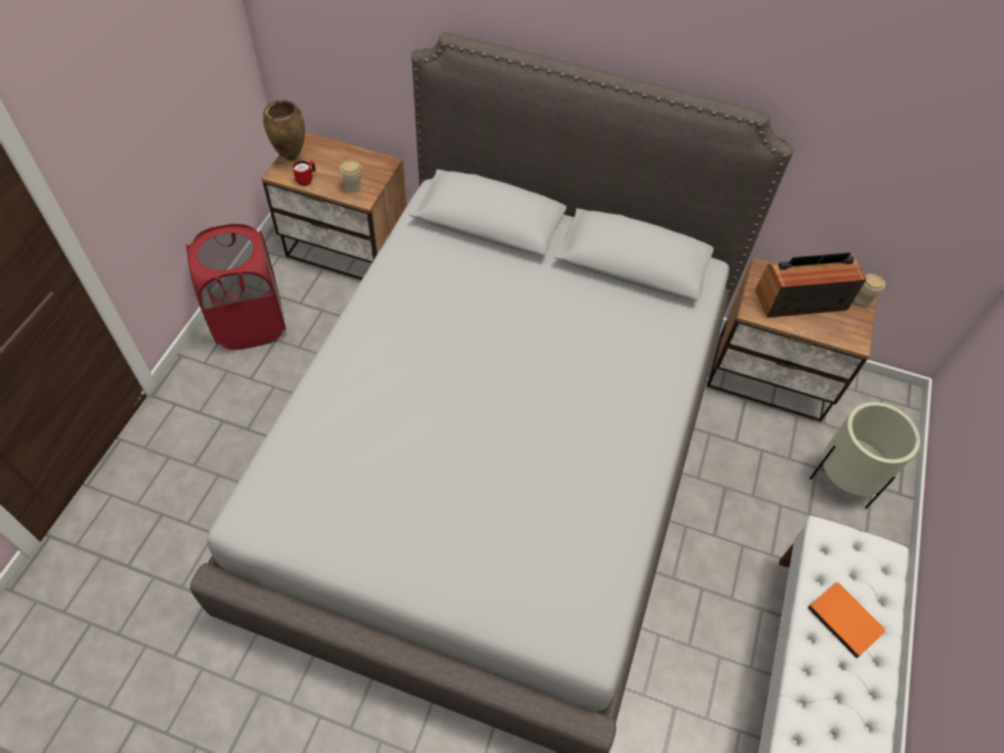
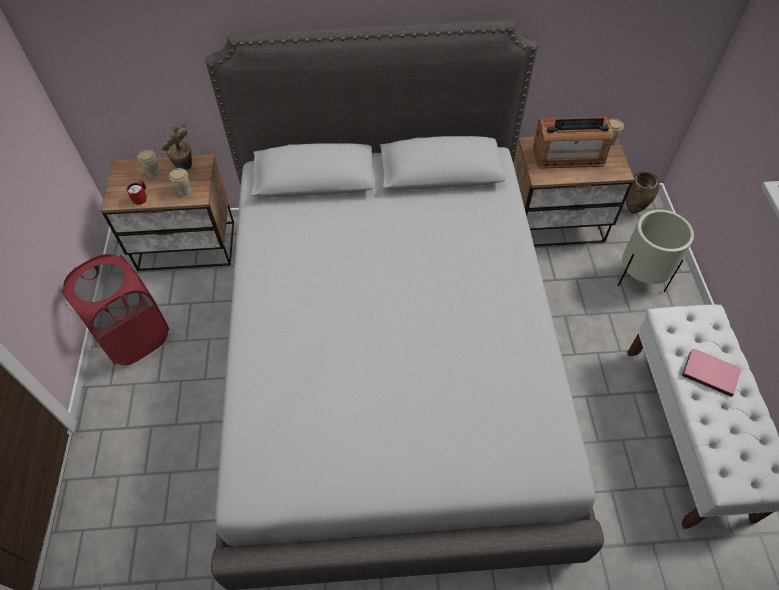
camera: 20 degrees left, 0 degrees up
(291, 158) = (118, 185): brown vase -> brown vase (633, 211)
(332, 156) = (153, 172): none -> cup
(366, 162) = (185, 167): none -> potted plant
(800, 299) = (568, 156): radio -> radio turned 150 degrees counterclockwise
(846, 618) = (710, 372): orange book -> pink book

